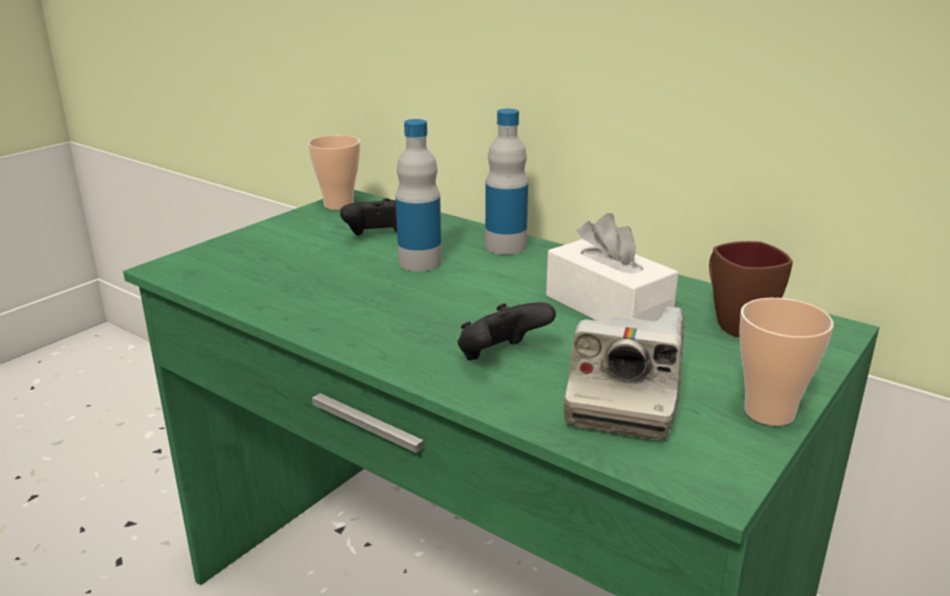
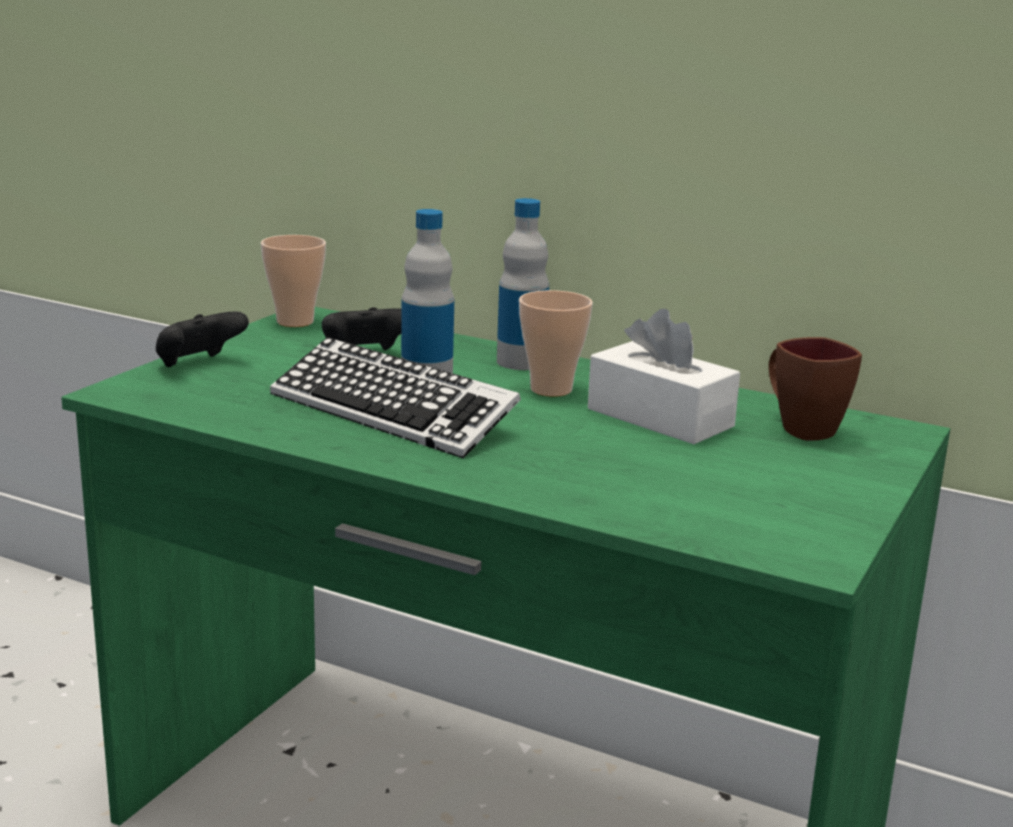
camera: 10 degrees left, 5 degrees down
(377, 294) = (392, 412): none -> keyboard
(500, 357) = (560, 466): black game controller -> black game controller (198, 365)
(624, 399) = (706, 497): camera -> none
(769, 412) = (855, 503): cup -> cup (551, 389)

